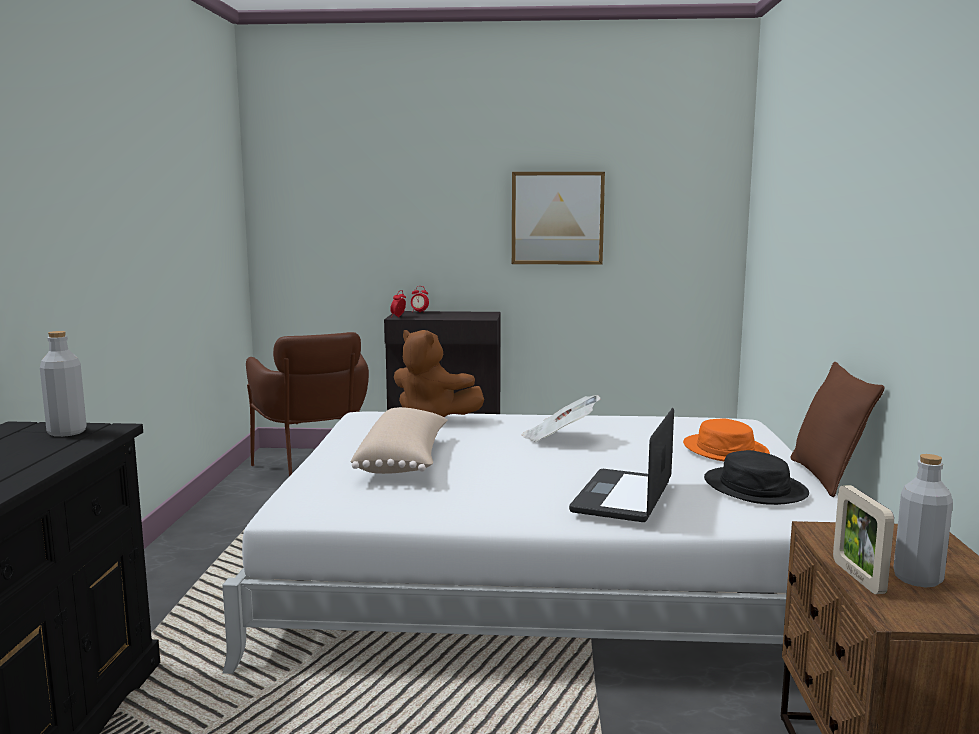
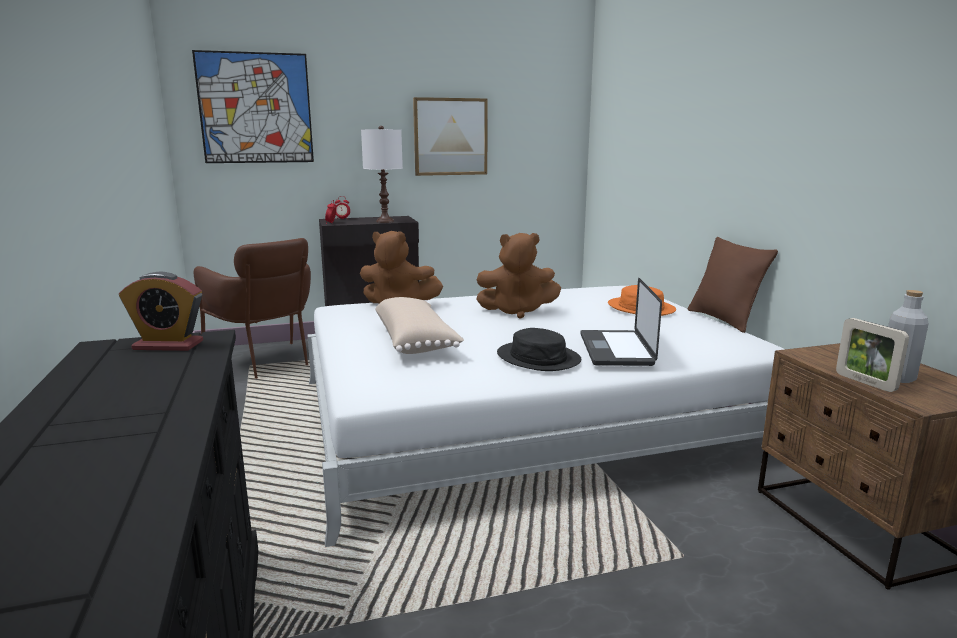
camera: 20 degrees left, 5 degrees up
(67, 432) = (168, 345): grey bottle -> alarm clock
(334, 186) = (255, 108): none -> picture
(460, 317) = (384, 221): none -> white table lamp
(559, 438) = (517, 311): newspaper -> brown plush toy
(755, 488) = (694, 332): black hat -> black hat (538, 358)

